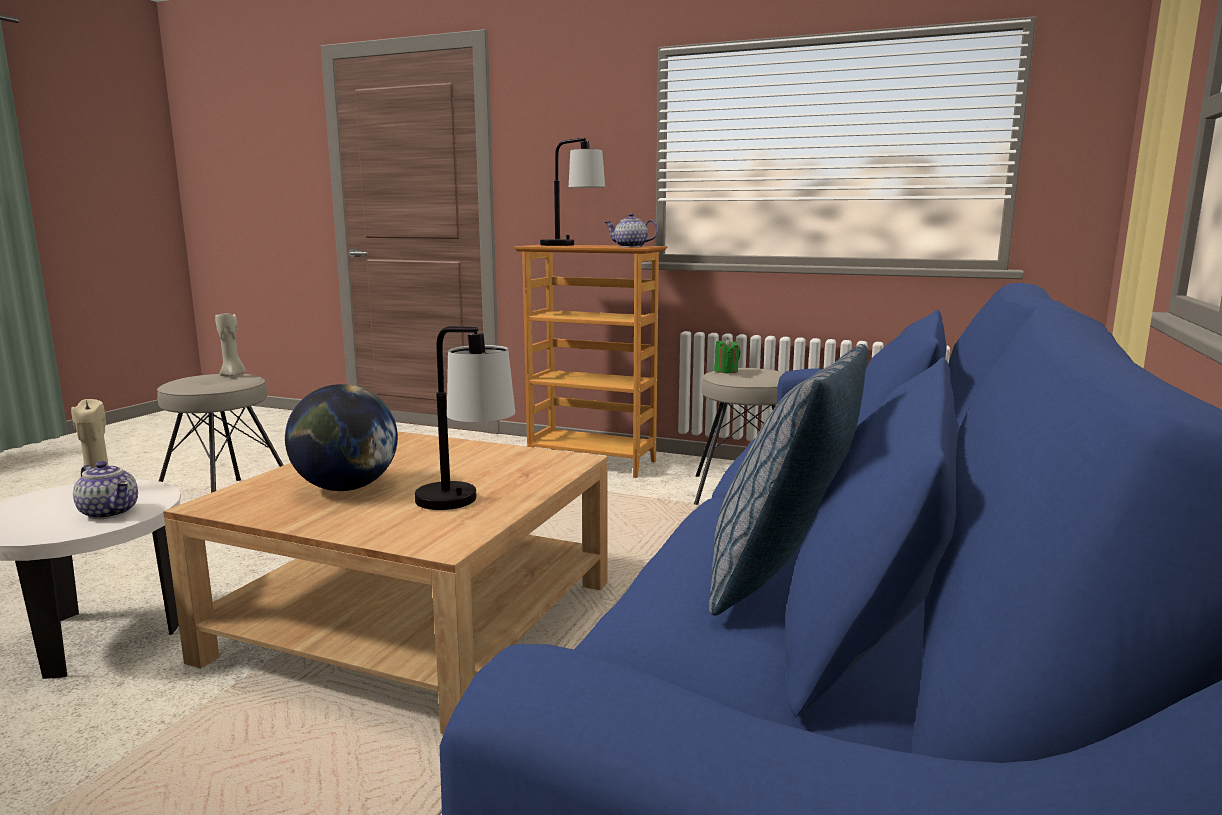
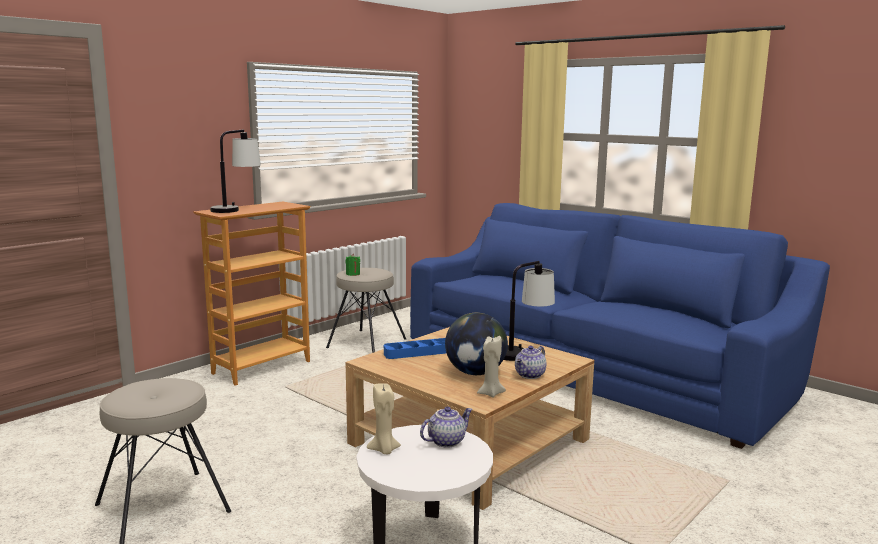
camera: 70 degrees left, 0 degrees up
(233, 375) = (143, 385): beige candle -> beige candle (490, 393)
(432, 452) = (419, 352): none -> blue tray
(630, 247) = (287, 205): teapot -> teapot (530, 375)
(783, 574) = (662, 310): pillow -> none

